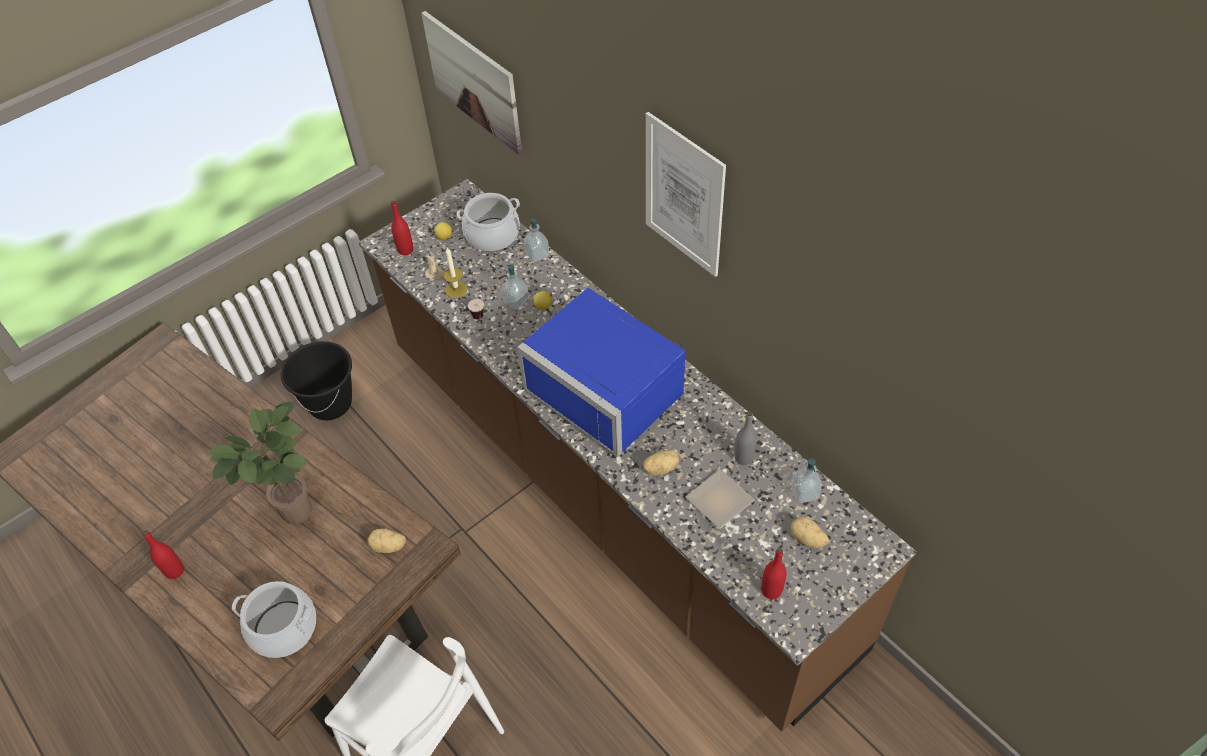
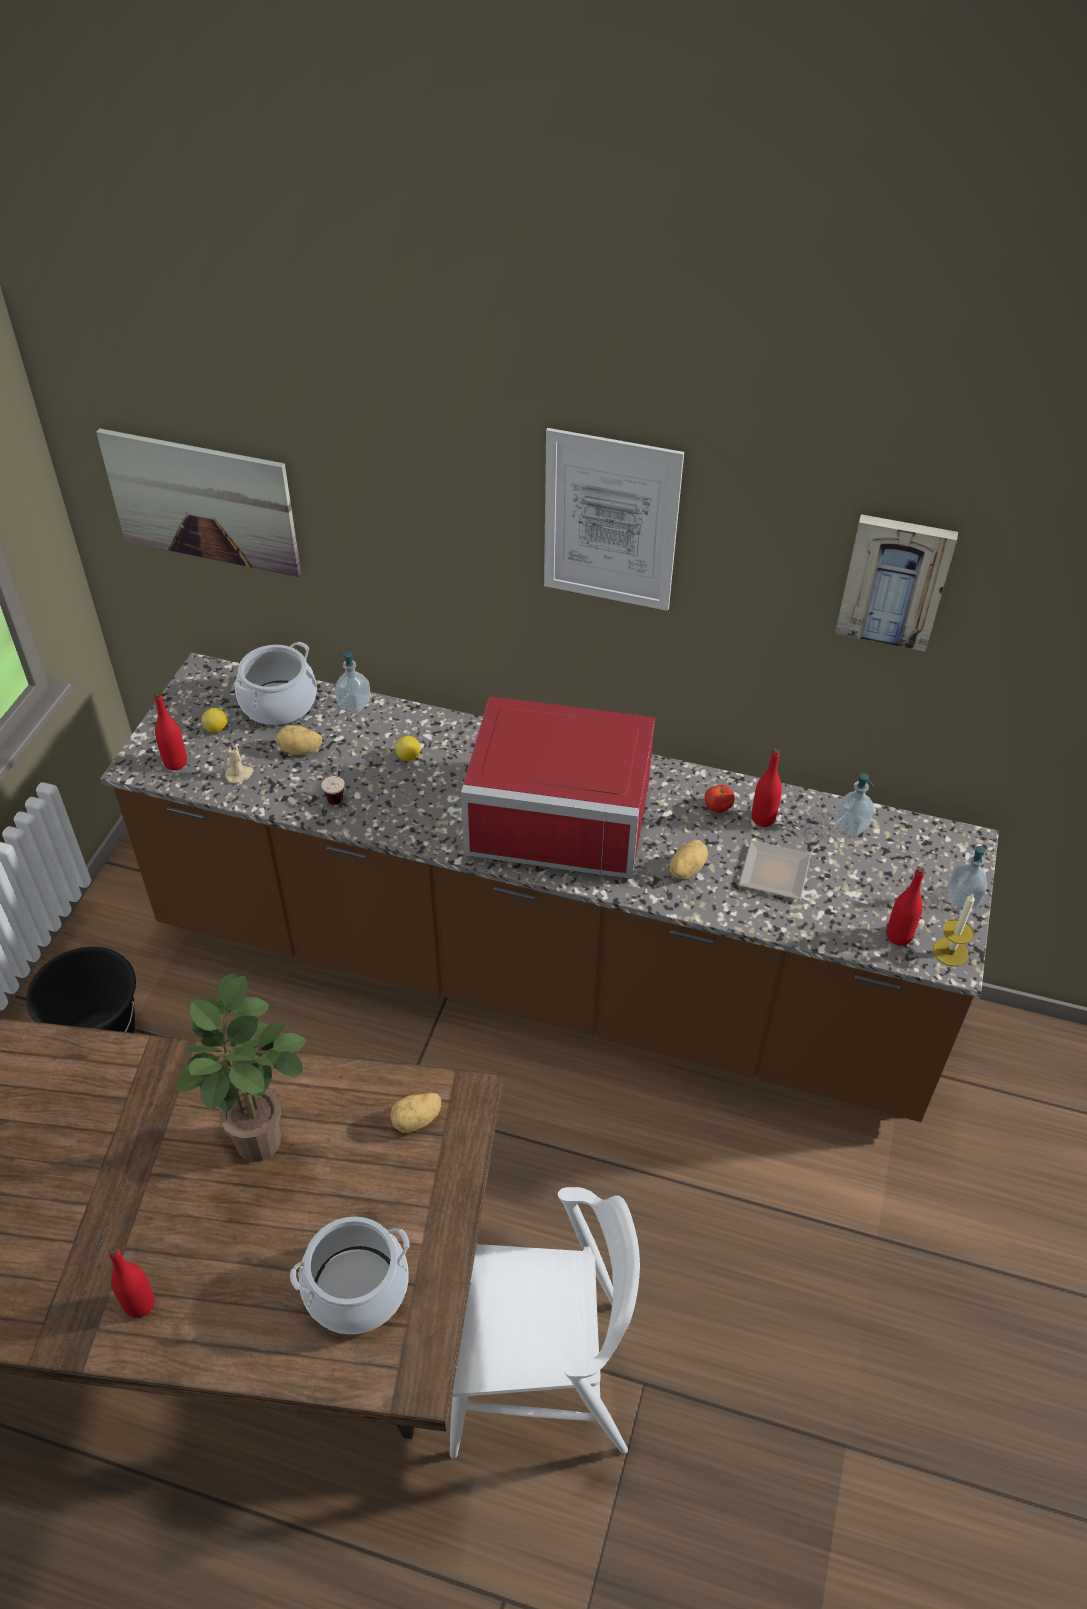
camera: 35 degrees left, 5 degrees down
(456, 289) = (282, 782): candle -> candle (950, 952)
(516, 301) = (369, 764): soap dispenser -> soap dispenser (962, 897)
(611, 388) = (562, 810): blue microwave -> red microwave
(718, 435) = (717, 808): none -> tomato
(743, 458) = (763, 819): grey bottle -> red bottle
(807, 539) = (891, 869): potato -> potato (300, 750)
(855, 324) = (895, 580): none -> picture

